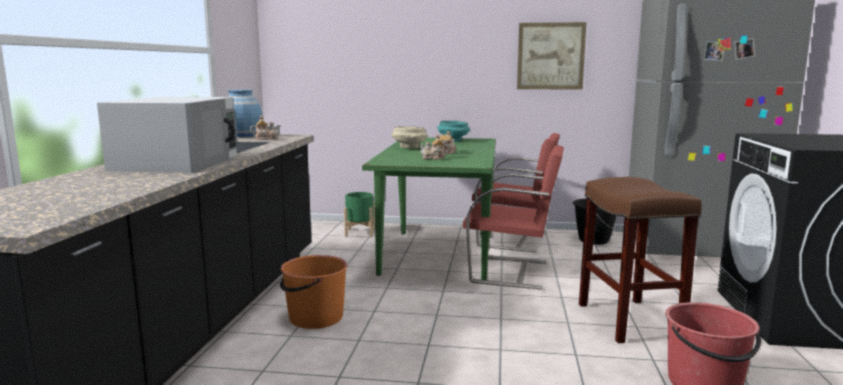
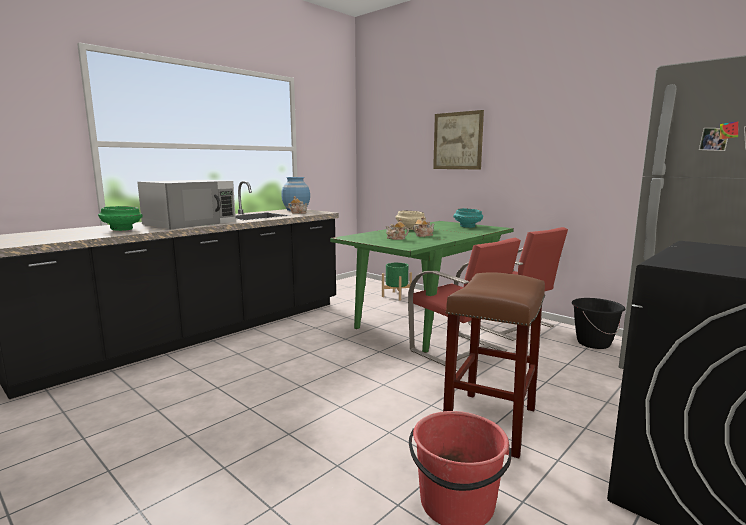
camera: 35 degrees right, 0 degrees up
(114, 181) = (122, 229): none -> green bowl
(315, 318) = (268, 346): orange bucket -> none
(550, 56) = (574, 149): picture -> picture (457, 141)

